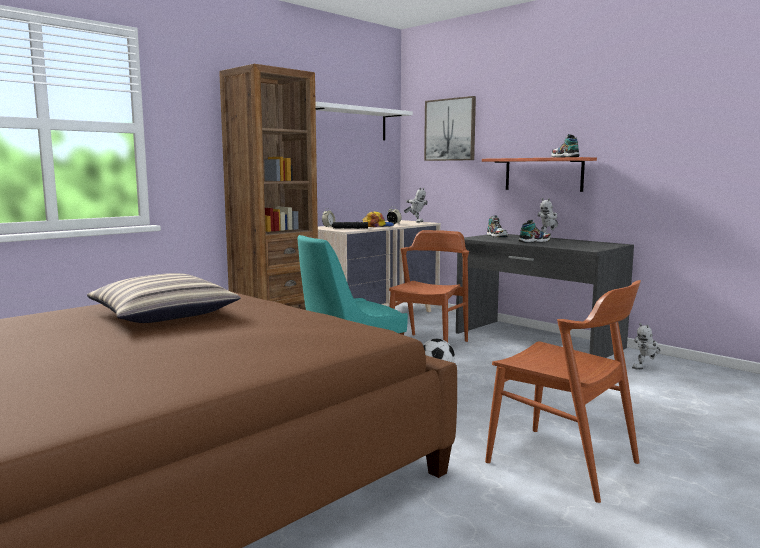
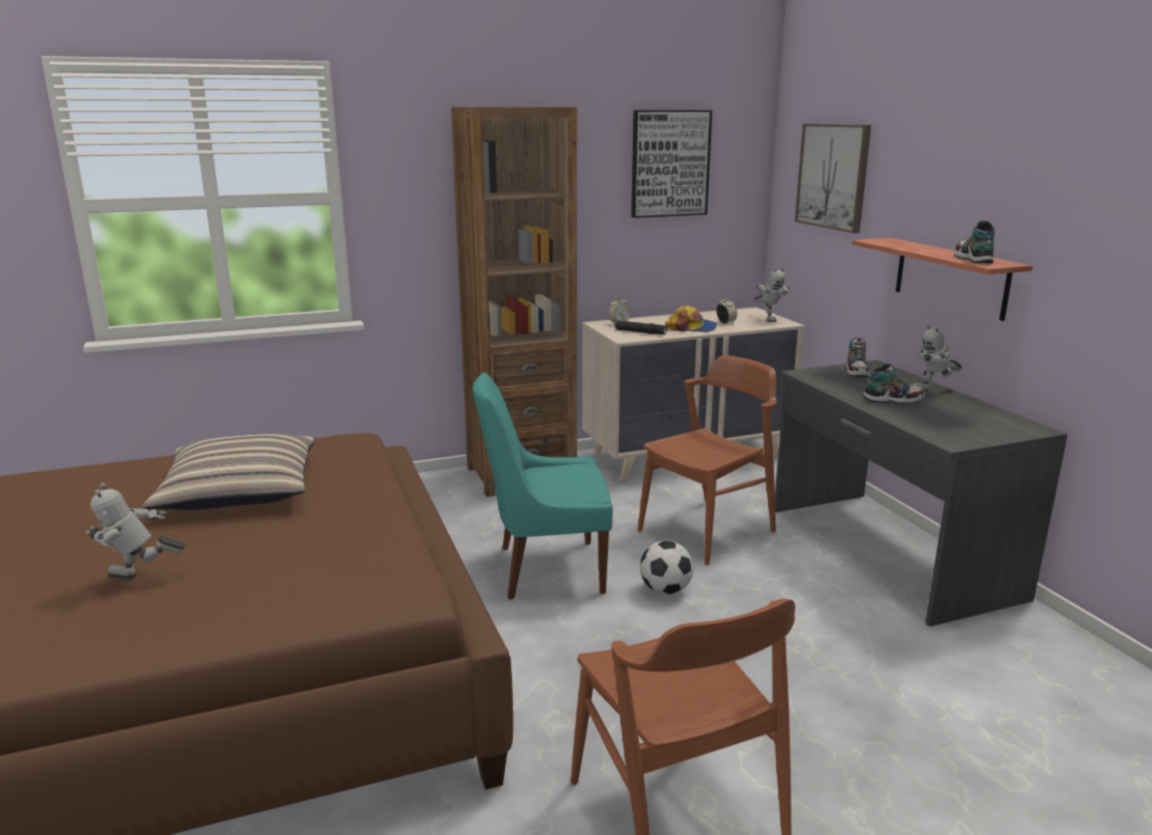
camera: 25 degrees right, 10 degrees up
(347, 123) = (669, 163): white shelf -> picture
(646, 368) = (1018, 658): toy robot -> toy robot (140, 579)

